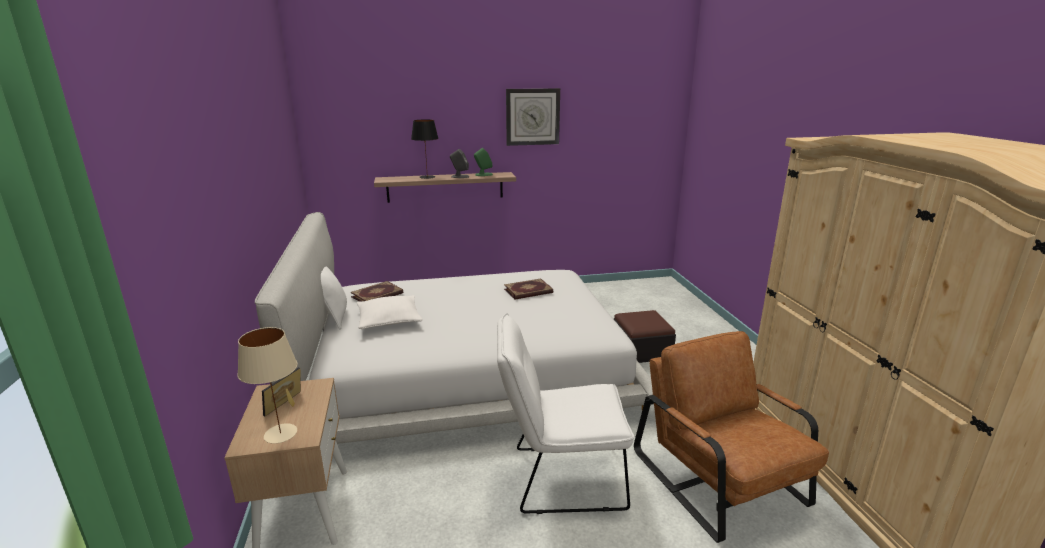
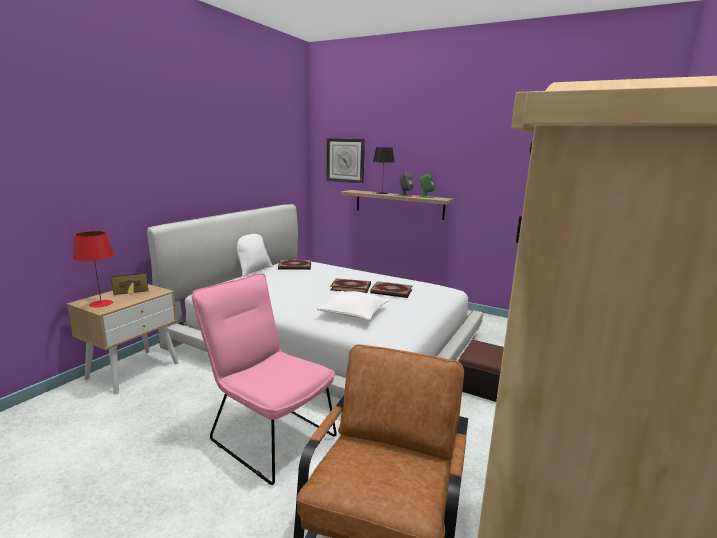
camera: 40 degrees right, 5 degrees down
(280, 433) = (101, 303): beige table lamp -> red table lamp
(389, 319) = (273, 279): white pillow -> white pillow (354, 312)
(485, 299) = (351, 287): none -> book
(532, 117) = (478, 150): wall clock -> wall clock (345, 160)
(559, 478) = (268, 434): white chair -> pink chair

